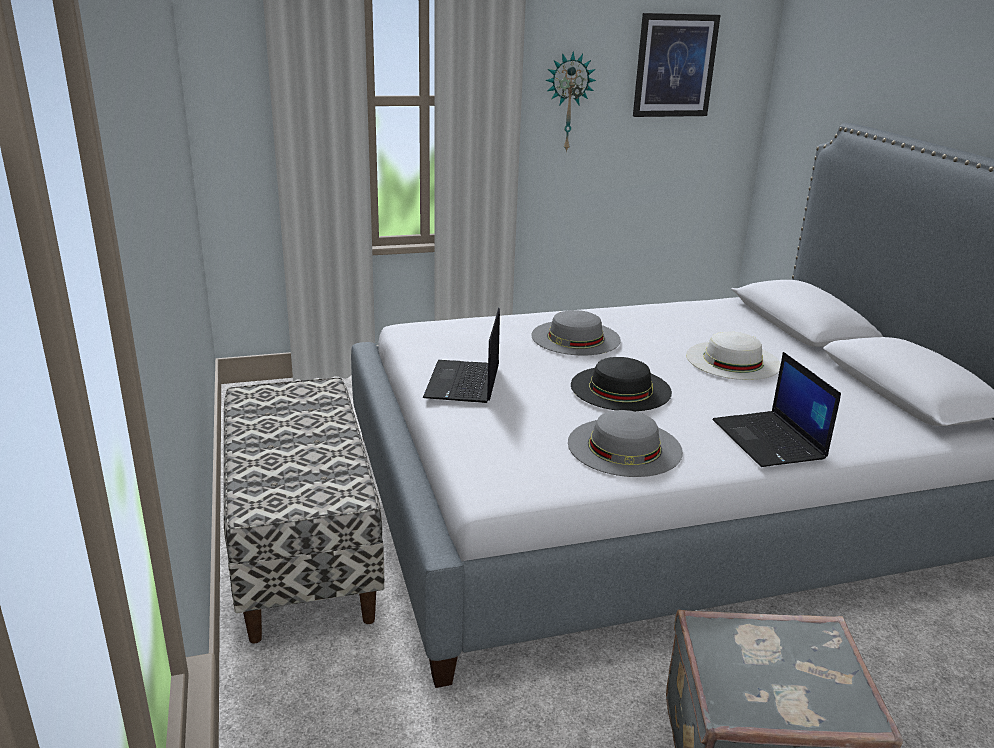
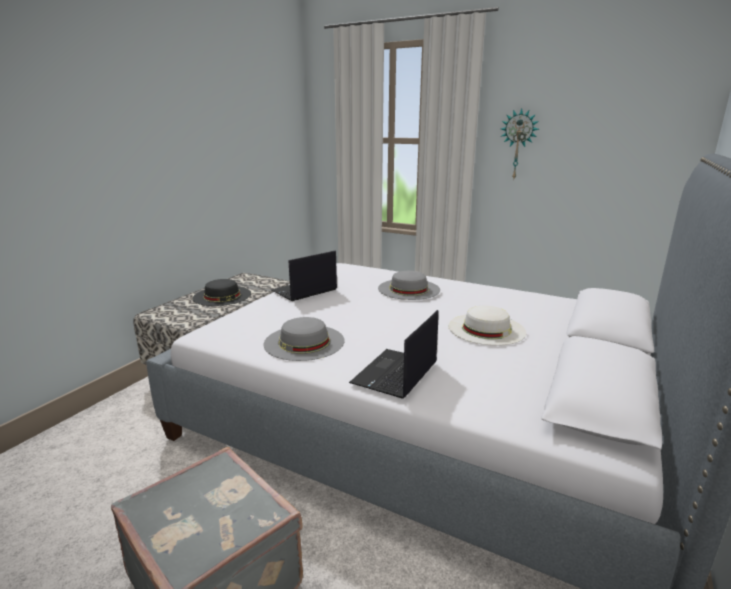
camera: 45 degrees right, 5 degrees down
(620, 388) = (373, 317): black hat -> black hat (222, 296)
(675, 66) = (612, 118): picture -> none

